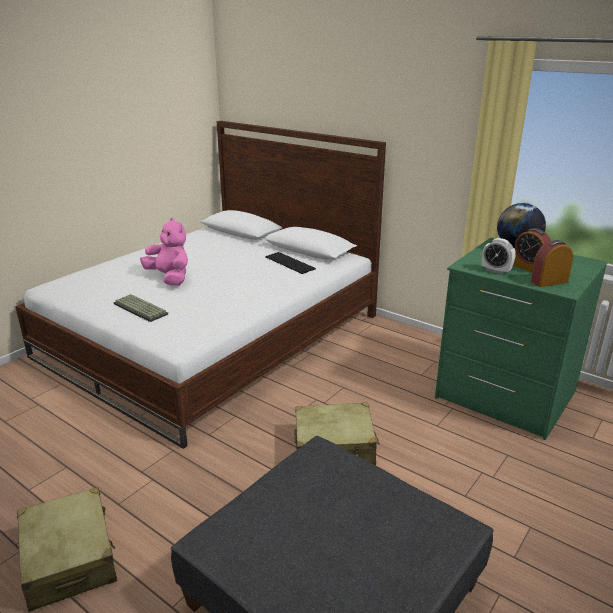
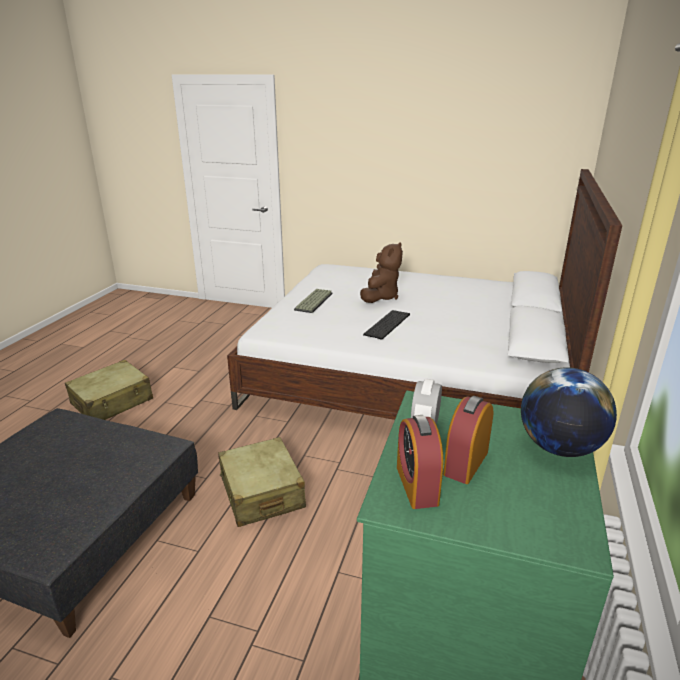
camera: 70 degrees right, 0 degrees up
(170, 278) = (380, 297): pink plush toy -> brown plush toy
(291, 263) = (480, 339): keyboard -> keyboard (388, 325)
(549, 282) = (417, 485): alarm clock -> alarm clock turned 150 degrees counterclockwise

